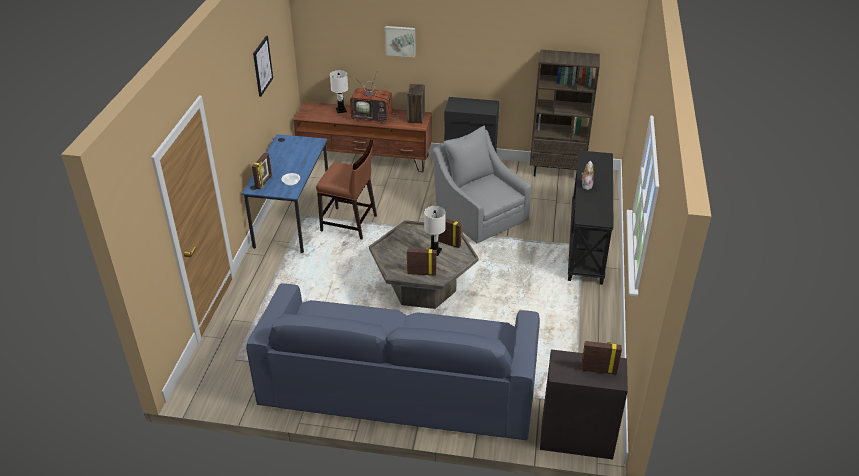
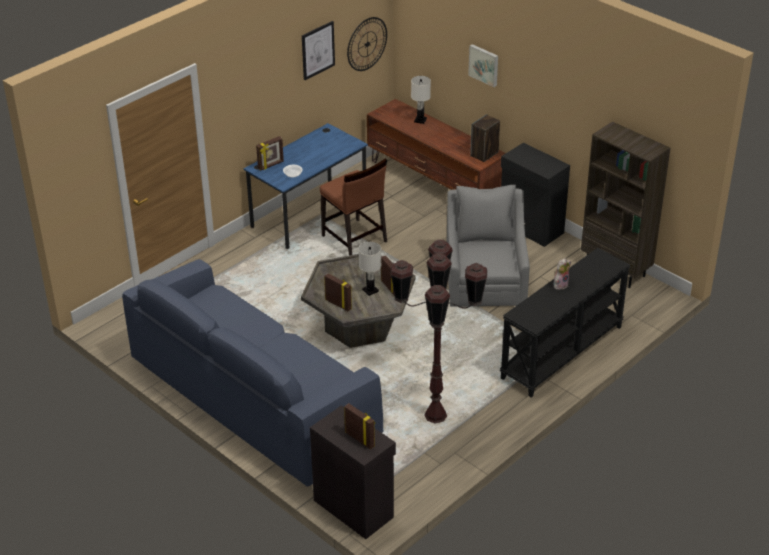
camera: 35 degrees right, 0 degrees up
(284, 54) = (367, 44): none -> wall clock
(373, 117) = (444, 138): television -> none
(554, 331) = (436, 416): none -> brown floor lamp

